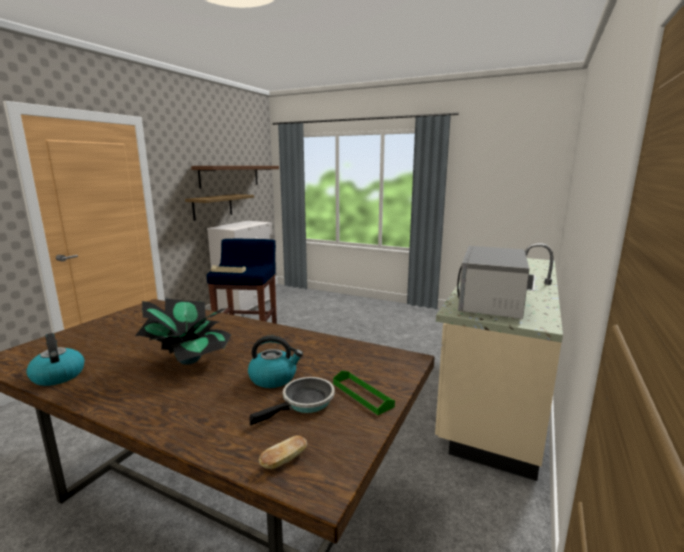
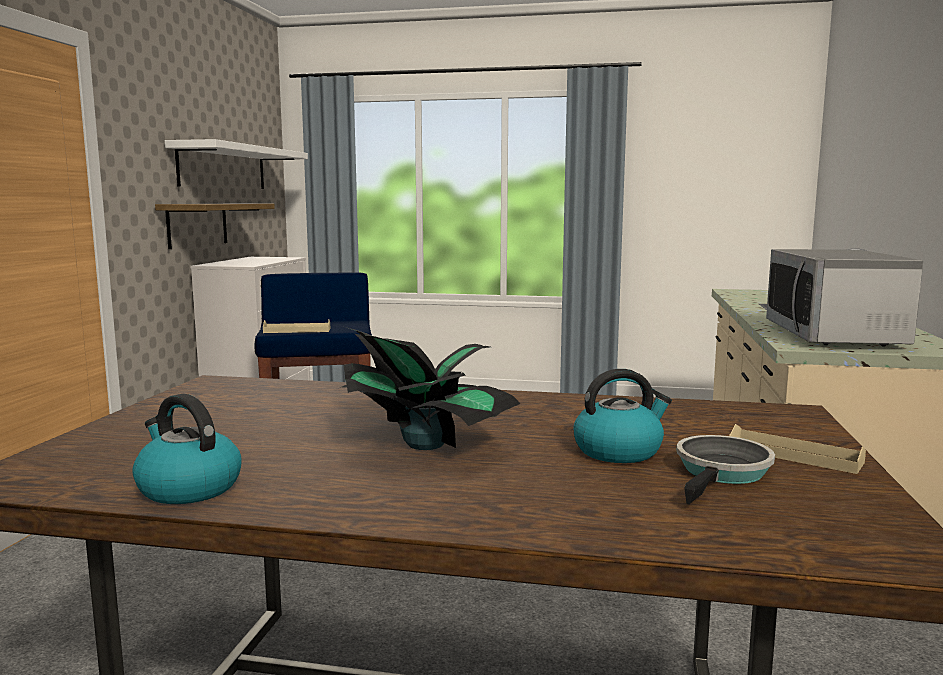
camera: 15 degrees left, 5 degrees down
(230, 176) = (223, 167): brown shelf -> white shelf
(284, 461) = (809, 538): bread -> none
(362, 395) = (794, 455): green tray -> beige tray

